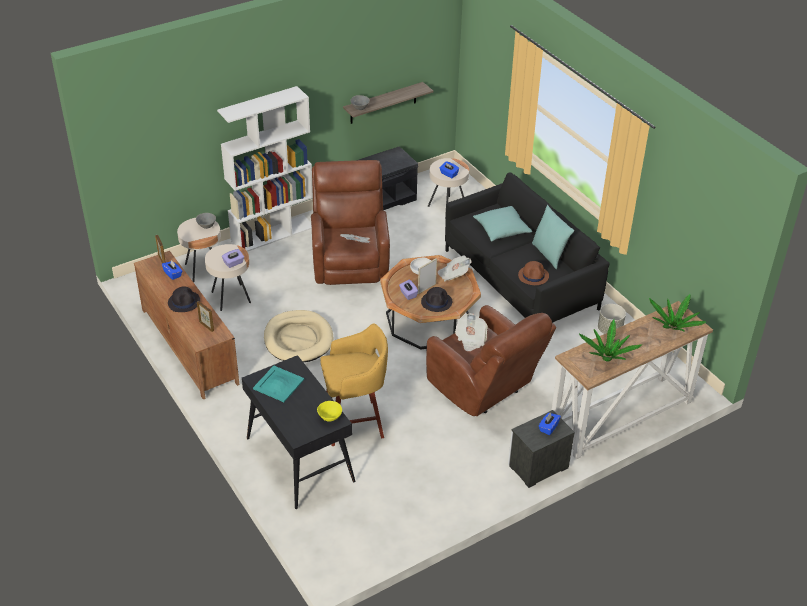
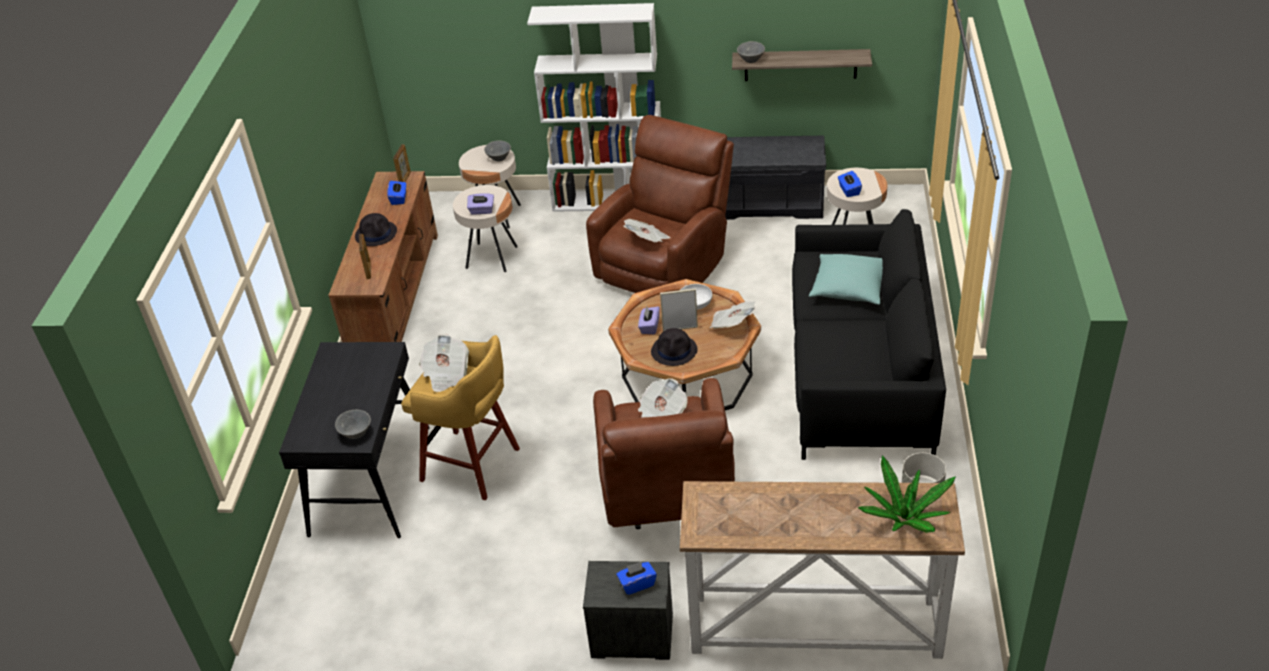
camera: 40 degrees right, 0 degrees up
(278, 384) = (347, 368): turquoise tray -> none
(298, 339) = (513, 336): beige dog bed -> none
(330, 418) = (355, 434): yellow bowl -> grey bowl
(342, 362) = (446, 374): none -> newspaper
(533, 276) = (828, 366): brown hat -> none
(549, 254) = (882, 345): turquoise pillow -> none
(607, 355) = (757, 514): potted plant -> none

